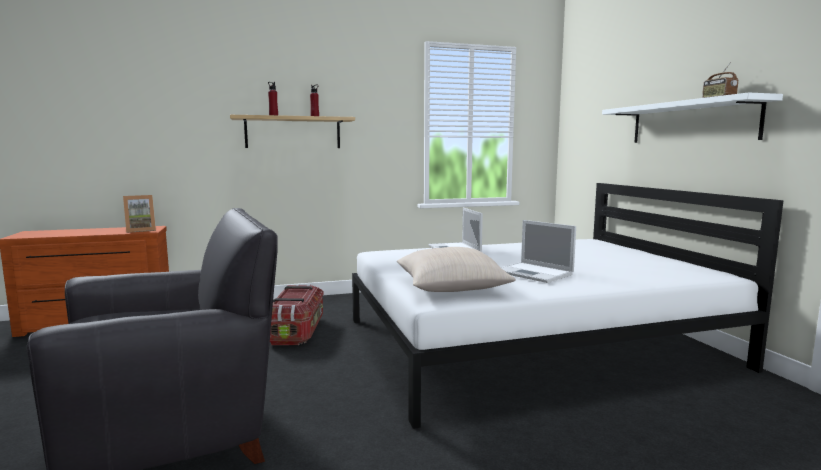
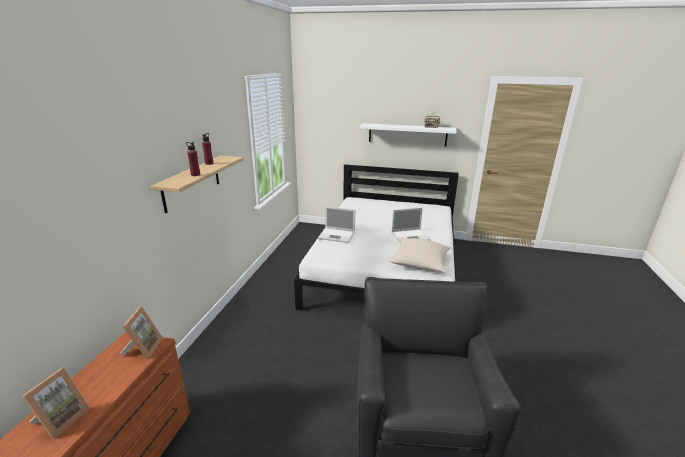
camera: 60 degrees left, 15 degrees up
(58, 233) = (61, 419): none -> picture frame
(298, 331) = (292, 337): storage box -> none

